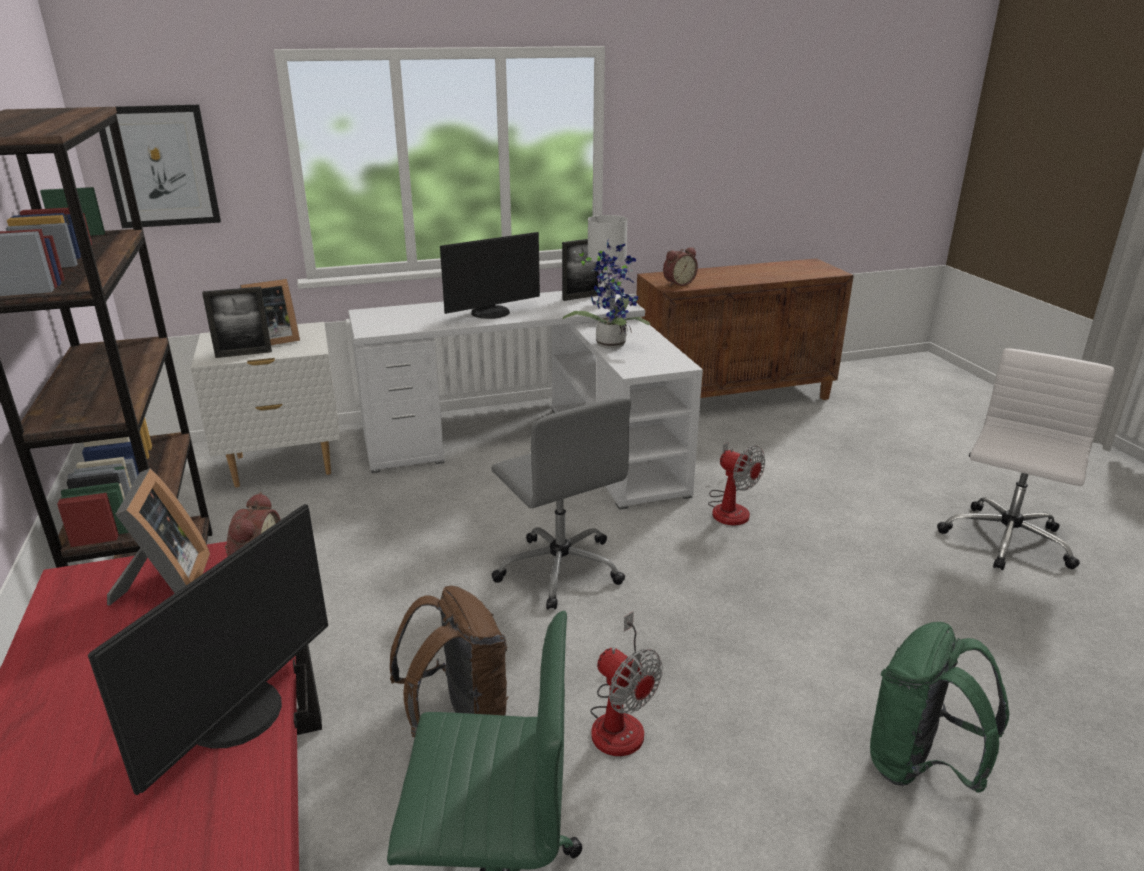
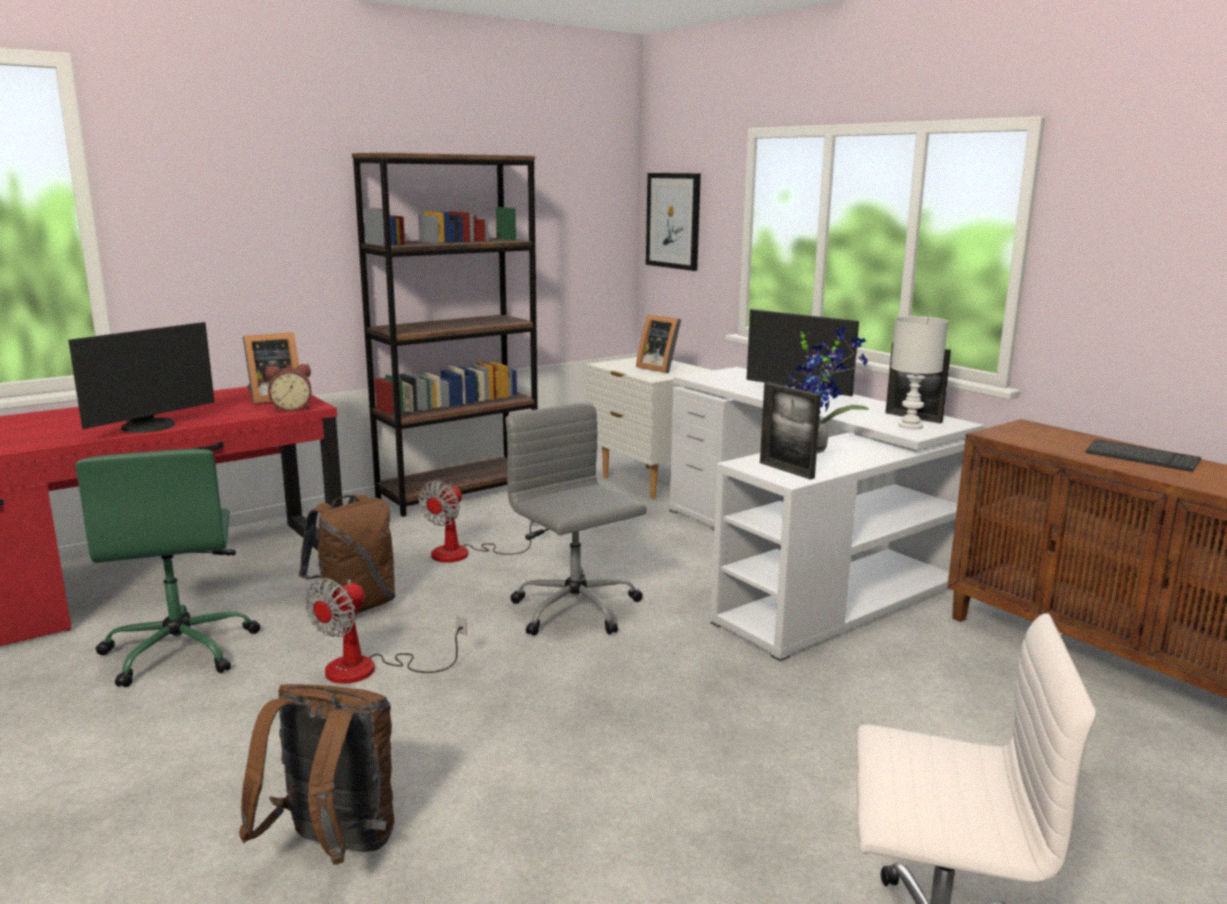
camera: 70 degrees right, 10 degrees down
(239, 714) = (150, 426): monitor -> monitor turned 60 degrees counterclockwise
(244, 354) = (624, 368): picture frame -> picture frame (786, 470)
(559, 568) = (576, 611): grey office chair -> grey office chair turned 105 degrees clockwise
(678, 283) = (1018, 435): alarm clock -> none
(730, 507) = (780, 688): fan -> fan (464, 554)
(739, 273) = (1141, 458): none -> keyboard
(919, 766) = (332, 848): green backpack -> brown backpack

